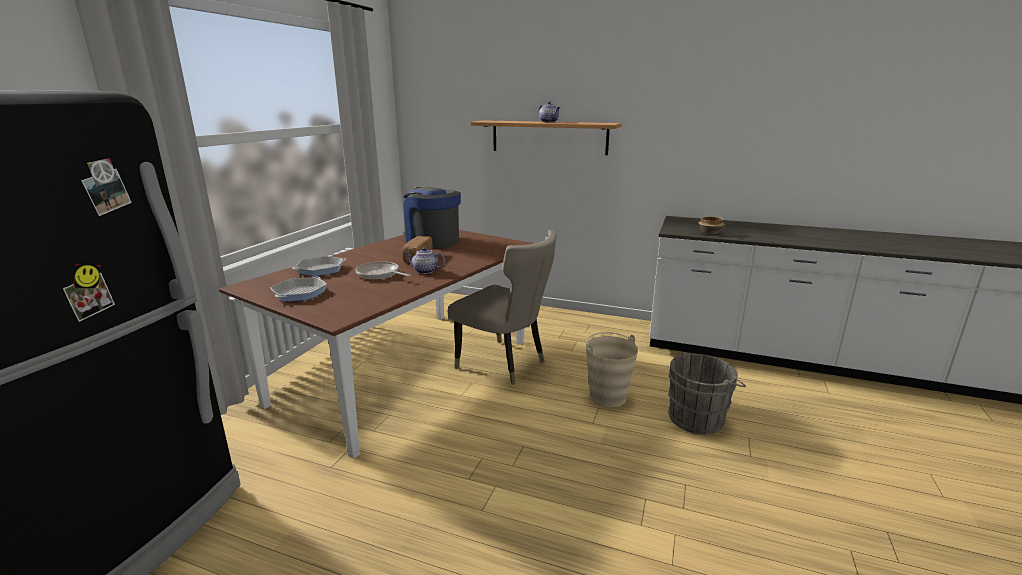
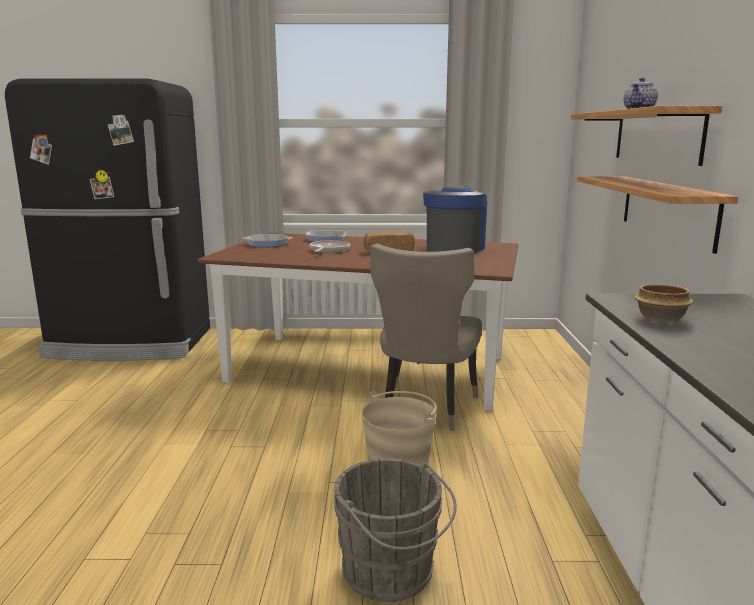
camera: 70 degrees right, 5 degrees down
(425, 271) = (351, 257): teapot -> none
(573, 181) = (666, 209): none -> shelf

